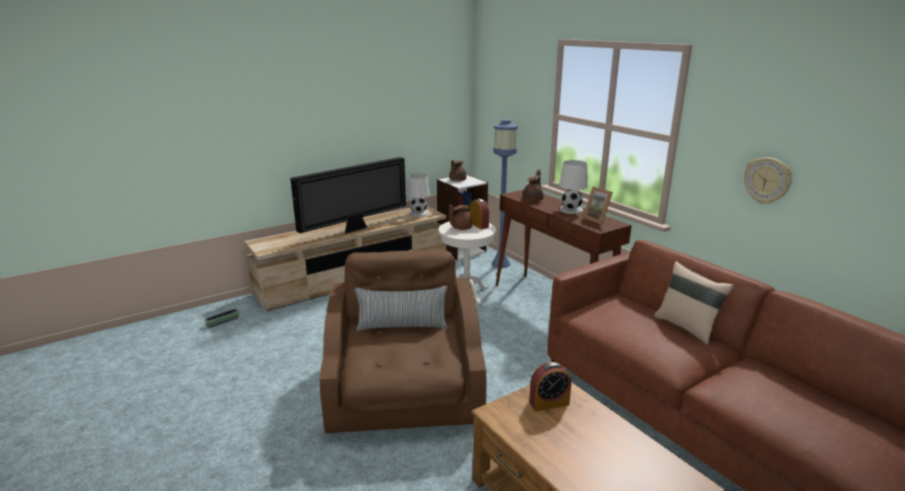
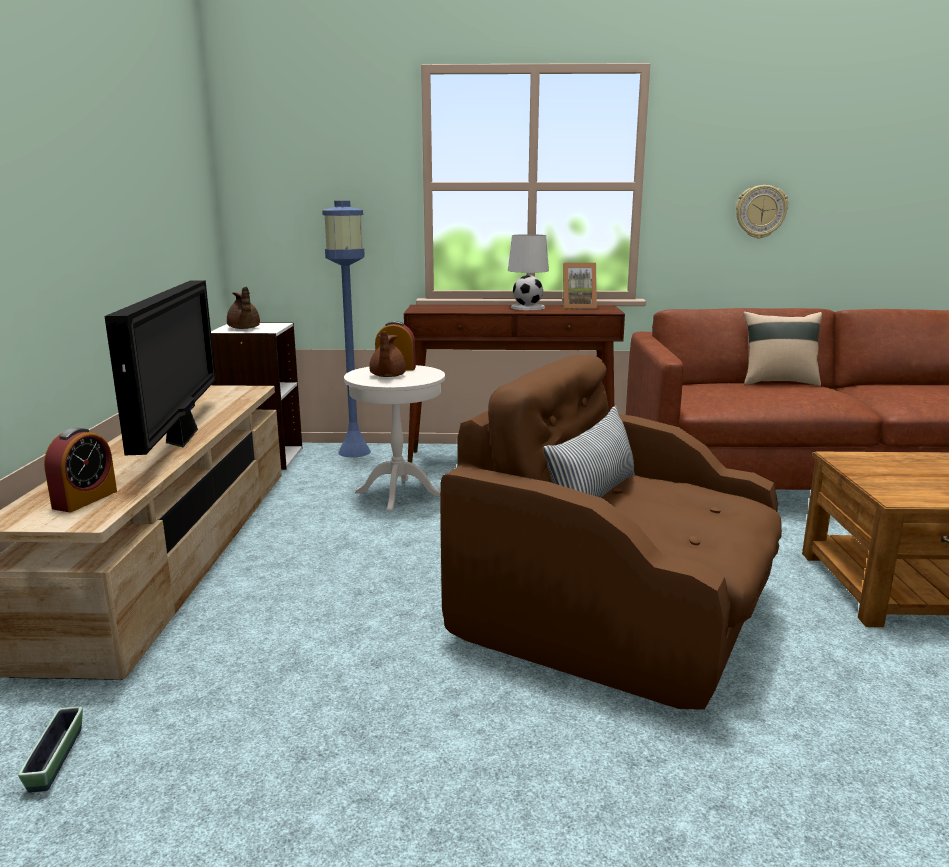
camera: 55 degrees left, 5 degrees down
(419, 213) = (225, 394): white table lamp -> none
(533, 200) = (461, 309): brown teapot -> none
(549, 403) = (886, 470): alarm clock -> alarm clock (85, 499)

